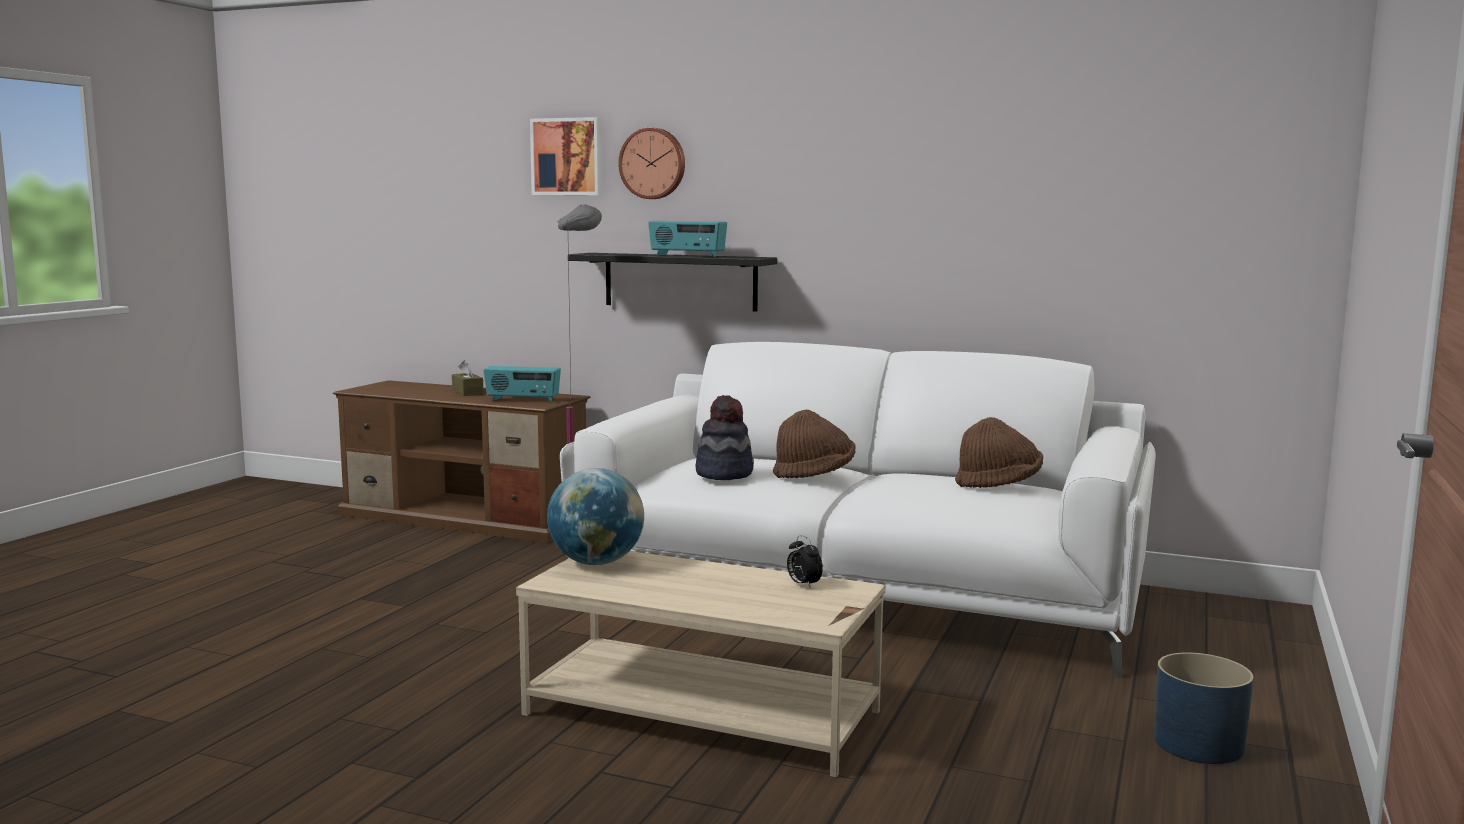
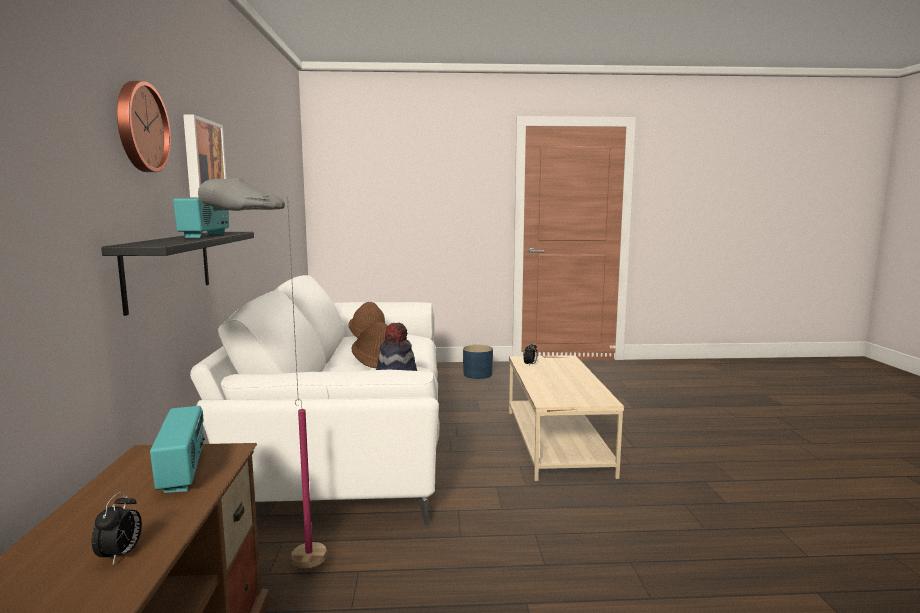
camera: 115 degrees left, 0 degrees up
(441, 395) = (120, 555): none -> alarm clock
(467, 392) = (87, 540): brown tissue box -> none
(568, 157) = (63, 95): picture -> picture (202, 159)
(596, 563) = (562, 399): globe -> none

